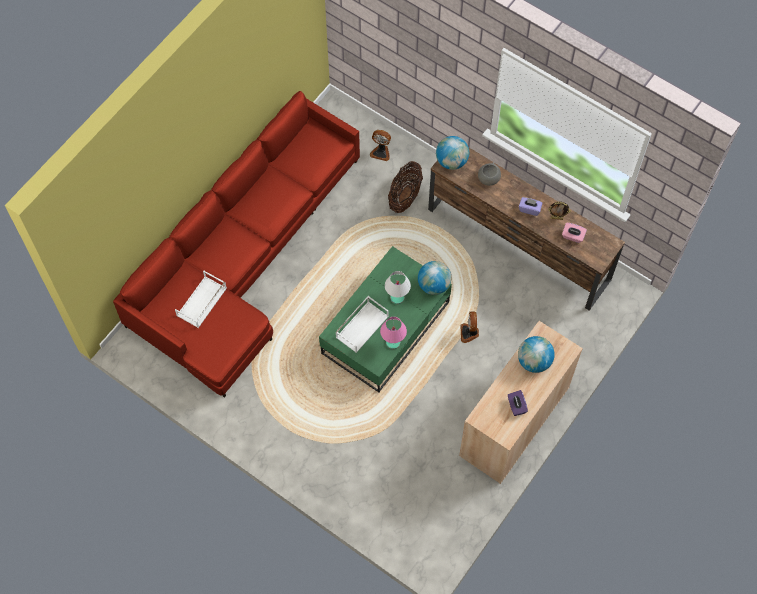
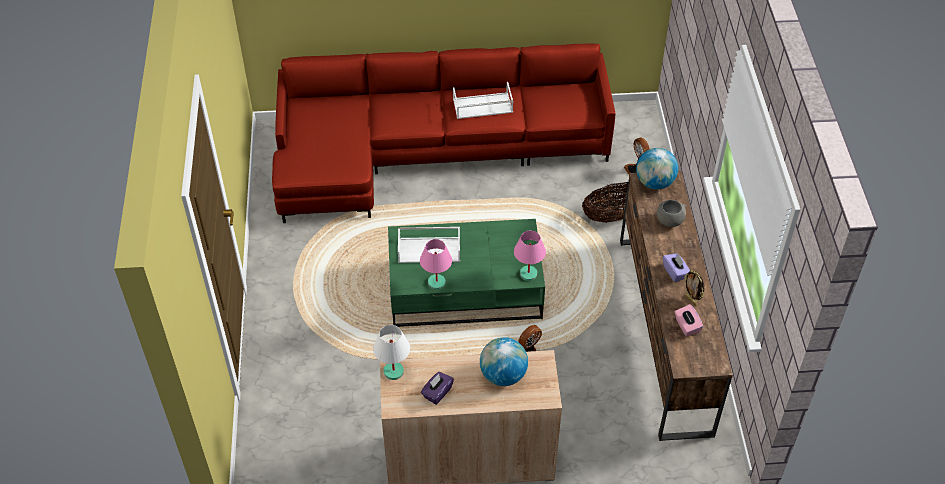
camera: 50 degrees right, 15 degrees down
(202, 302) = (338, 127): white tray -> white tray (482, 106)
(397, 298) = (486, 256): white table lamp -> white table lamp (393, 372)
(433, 285) = (528, 274): globe -> pink table lamp

